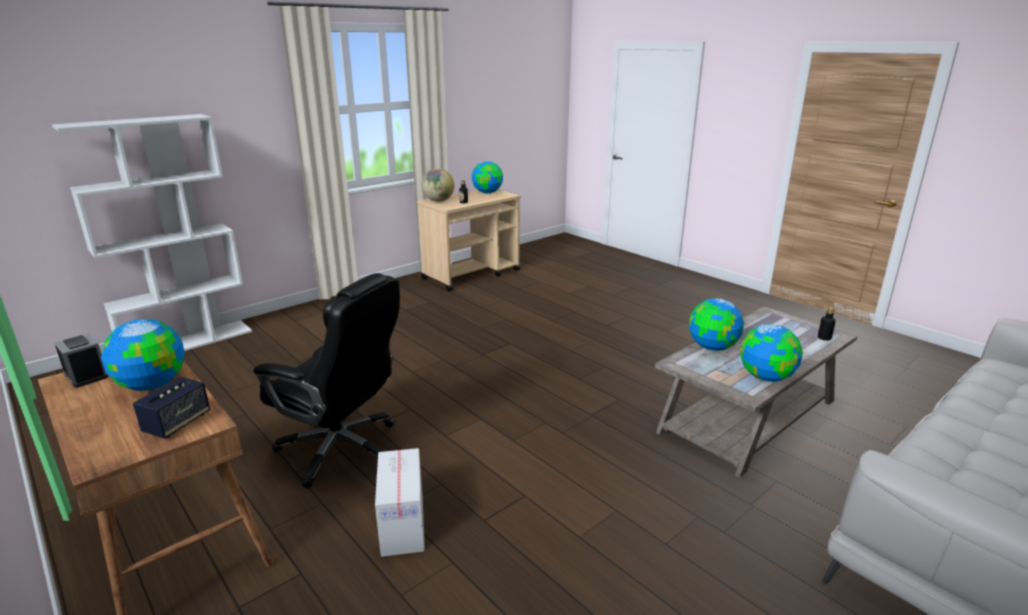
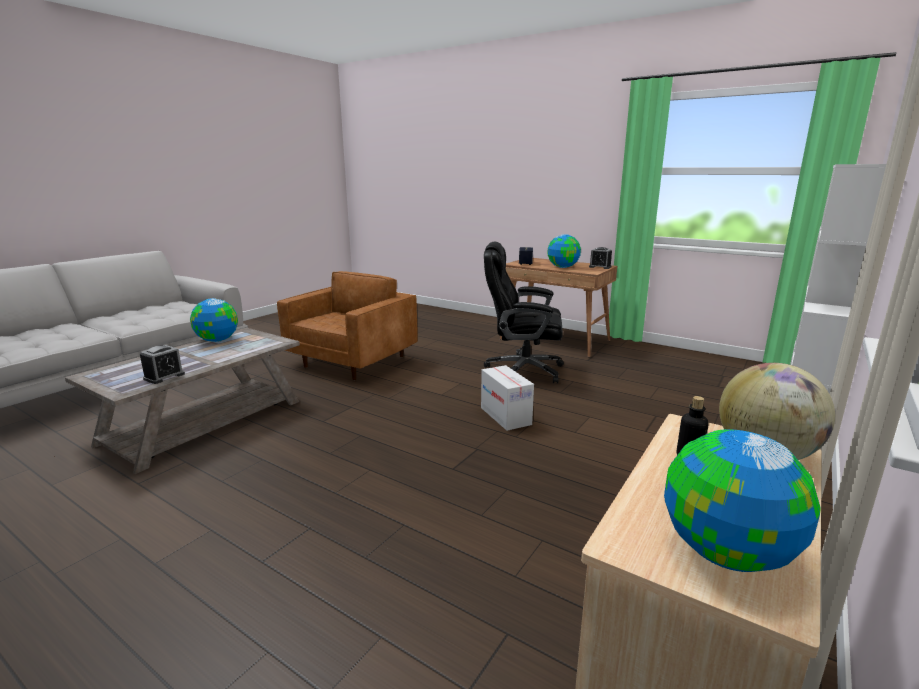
camera: 165 degrees right, 5 degrees down
(402, 524) = (454, 352): cardboard box -> cardboard box (505, 416)
(596, 519) = (353, 363): none -> brown armchair
(712, 347) = (239, 353): globe -> none
(756, 325) = (164, 376): none -> alarm clock
(824, 338) = (109, 371): bottle -> none

